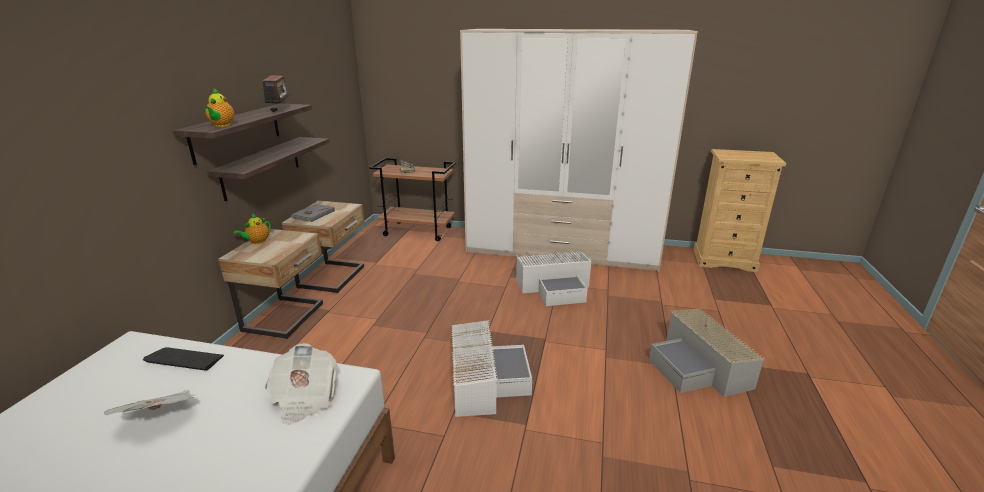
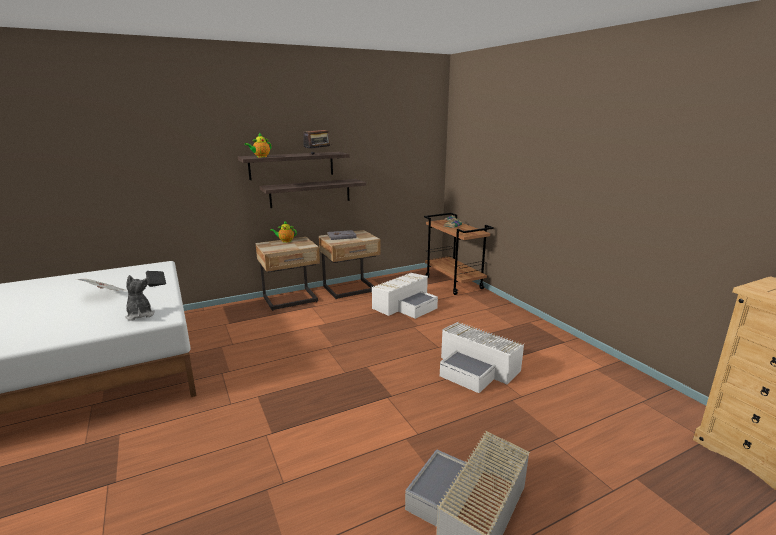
camera: 50 degrees right, 5 degrees down
(304, 398) = (140, 315): newspaper -> plush toy
(484, 379) = (305, 392): white storage box -> white storage box (406, 305)
(562, 250) = (547, 345): wardrobe -> none

